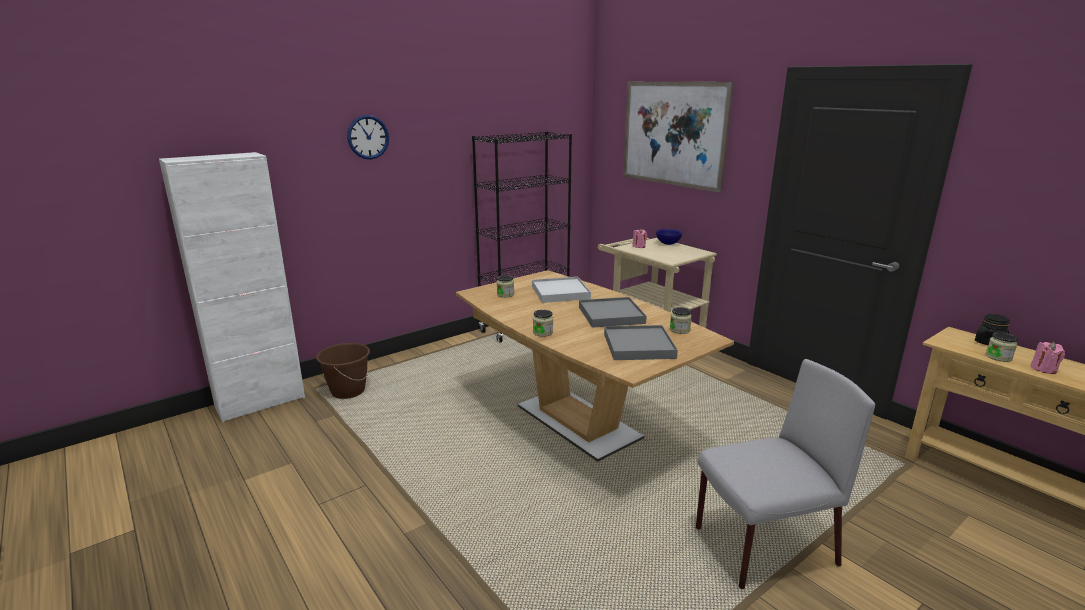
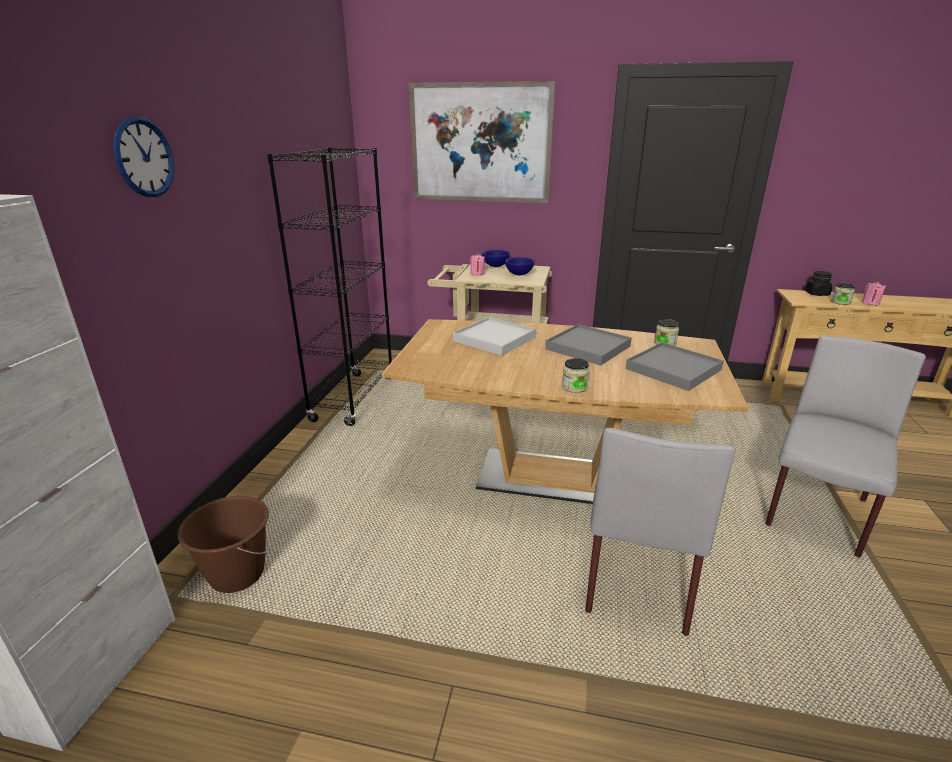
camera: 40 degrees left, 5 degrees up
(505, 294) = (446, 358): jar -> none
(539, 499) = (637, 575): none -> grey chair
(671, 253) = (519, 274): none -> blue bowl

